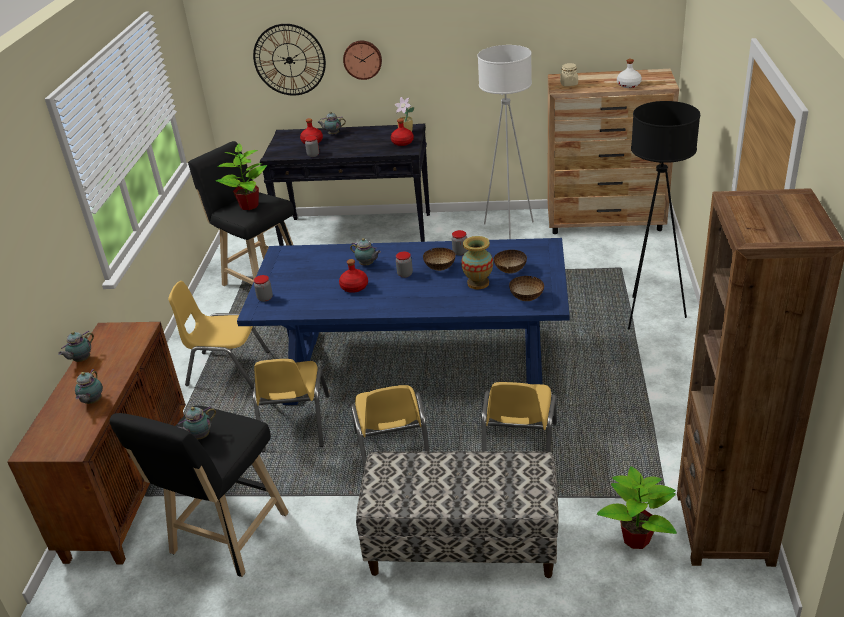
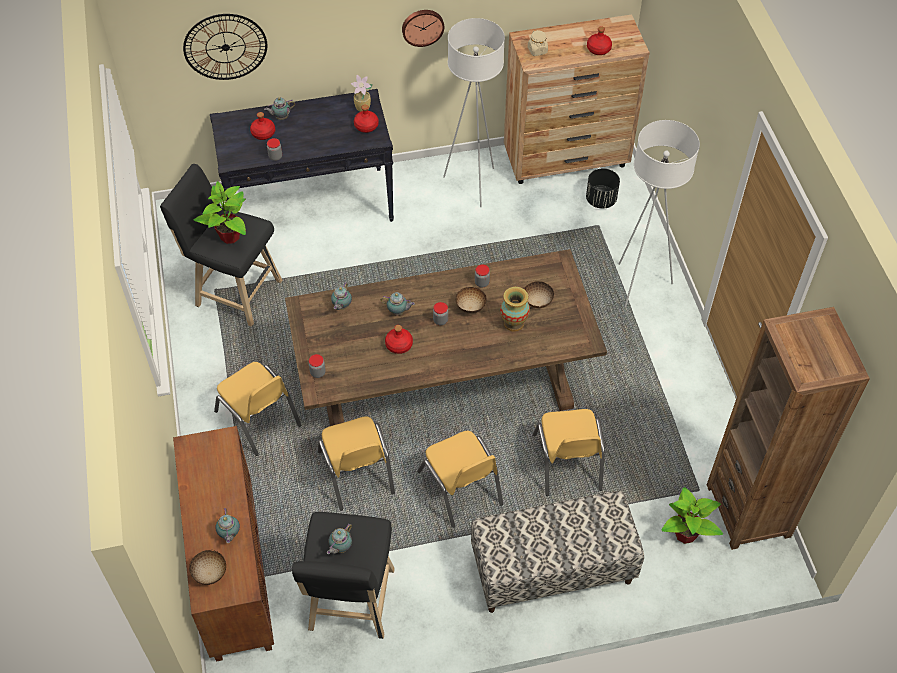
camera: 20 degrees left, 20 degrees up
(81, 360) = (187, 488): teapot -> teapot (341, 306)
(227, 369) = (258, 418): yellow chair -> yellow chair turned 120 degrees counterclockwise
(362, 59) = (309, 37): wall clock -> wall clock (422, 26)
(415, 367) = (443, 385): blue dining table -> brown dining table
(527, 298) = (564, 336): bowl -> bowl (210, 574)
(628, 85) = (598, 49): white bottle -> red bottle
(630, 251) = (601, 200): none -> black planter
(650, 314) = (639, 284): black floor lamp -> white floor lamp

